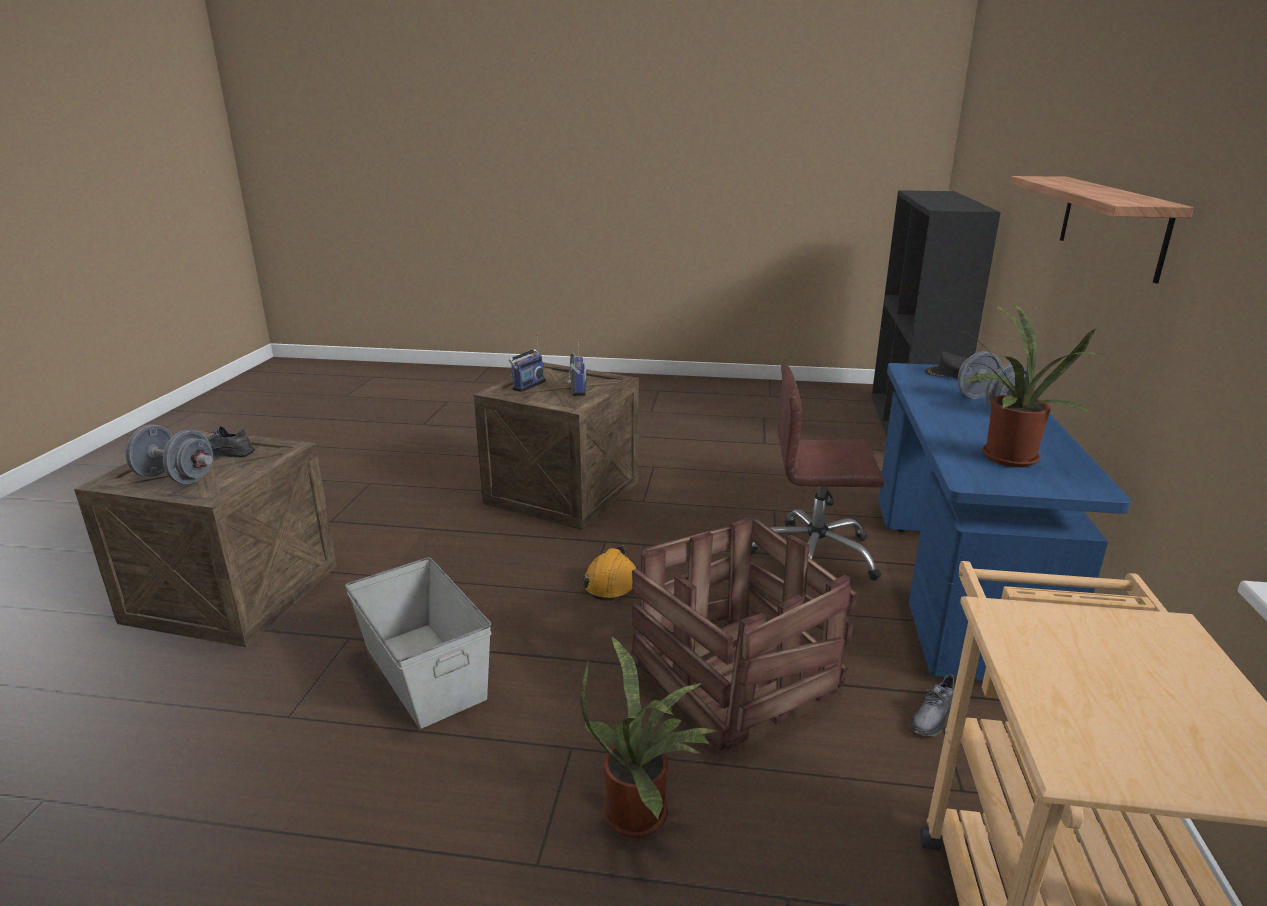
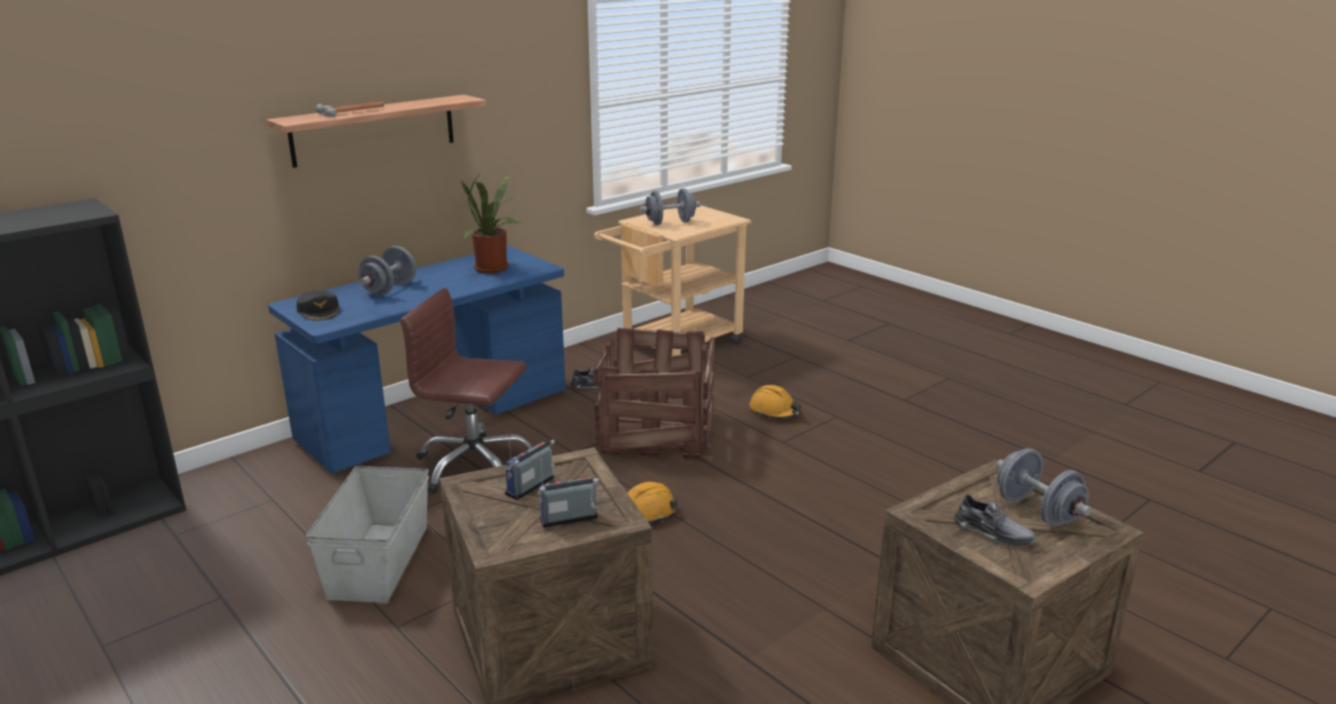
camera: 140 degrees left, 0 degrees up
(423, 673) = (840, 510): grey storage box -> grey storage box (380, 561)
(643, 813) = (774, 411): potted plant -> orange hard hat
(814, 556) = (474, 466): brown office chair -> brown office chair turned 150 degrees clockwise
(1070, 184) = (353, 112): none -> hammer
(1109, 653) = (670, 223): none -> grey dumbbell

